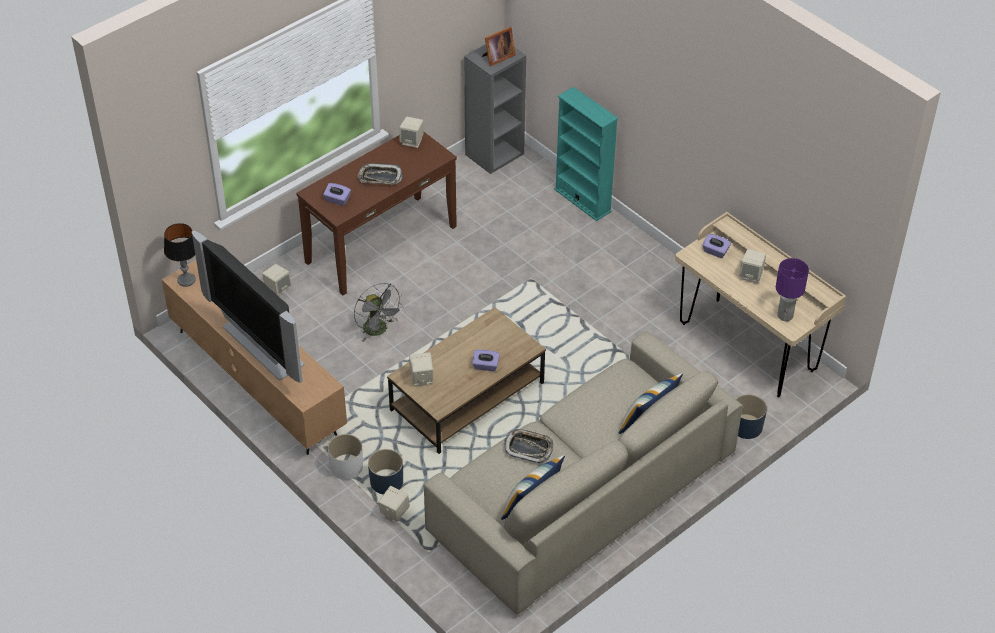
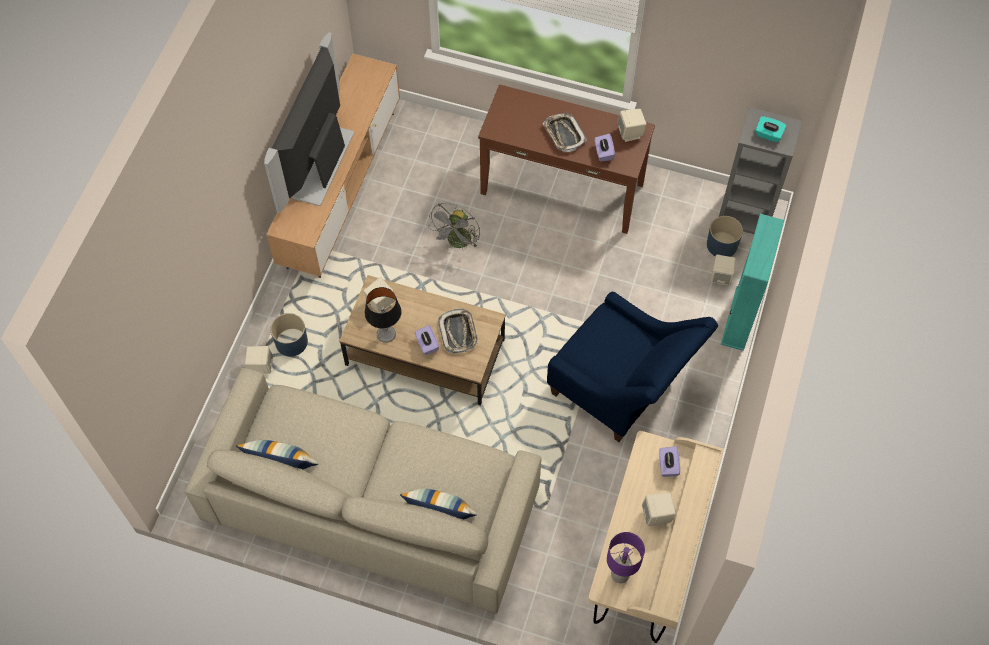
camera: 60 degrees right, 15 degrees up
(186, 280) = (362, 70): table lamp -> table lamp (386, 334)
(278, 289) = (455, 143): beige speaker -> beige speaker (721, 277)
(337, 200) = (511, 118): purple tissue box -> purple tissue box (603, 153)
(346, 467) = (290, 304): white planter -> none
(497, 57) = (768, 135): picture frame -> turquoise tissue box
(528, 448) = (344, 430): tray -> tray (458, 332)
(593, 293) = (621, 390): none -> blue armchair
(746, 427) = (538, 610): blue planter -> blue planter (721, 245)

